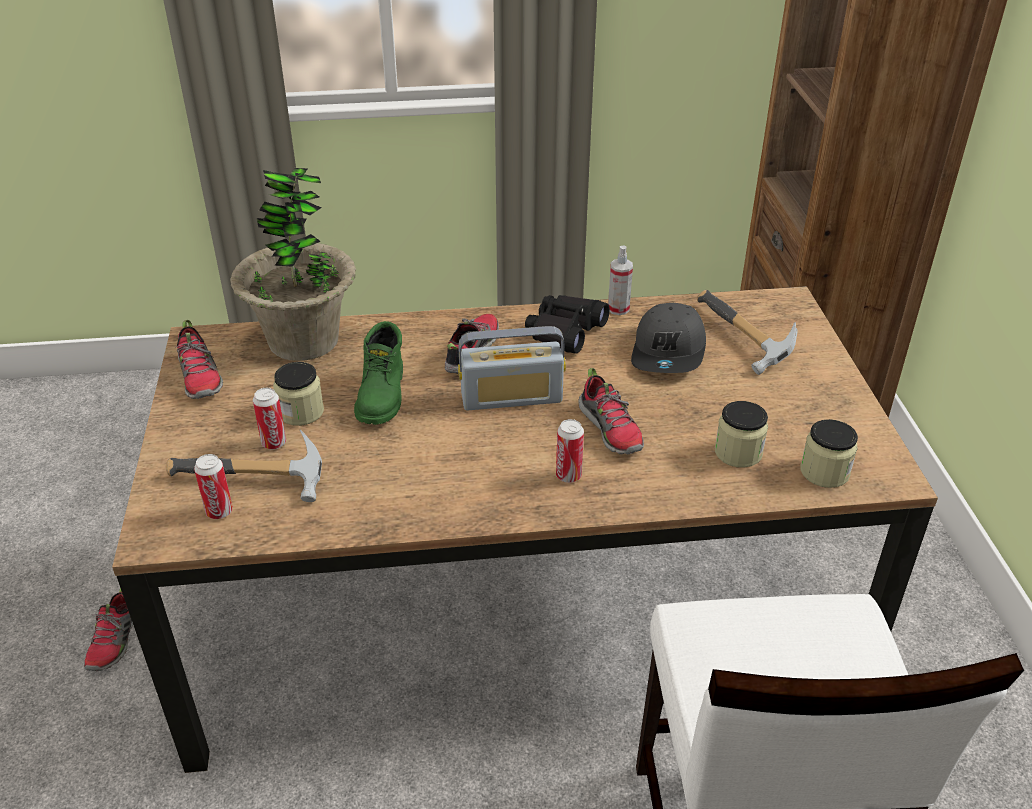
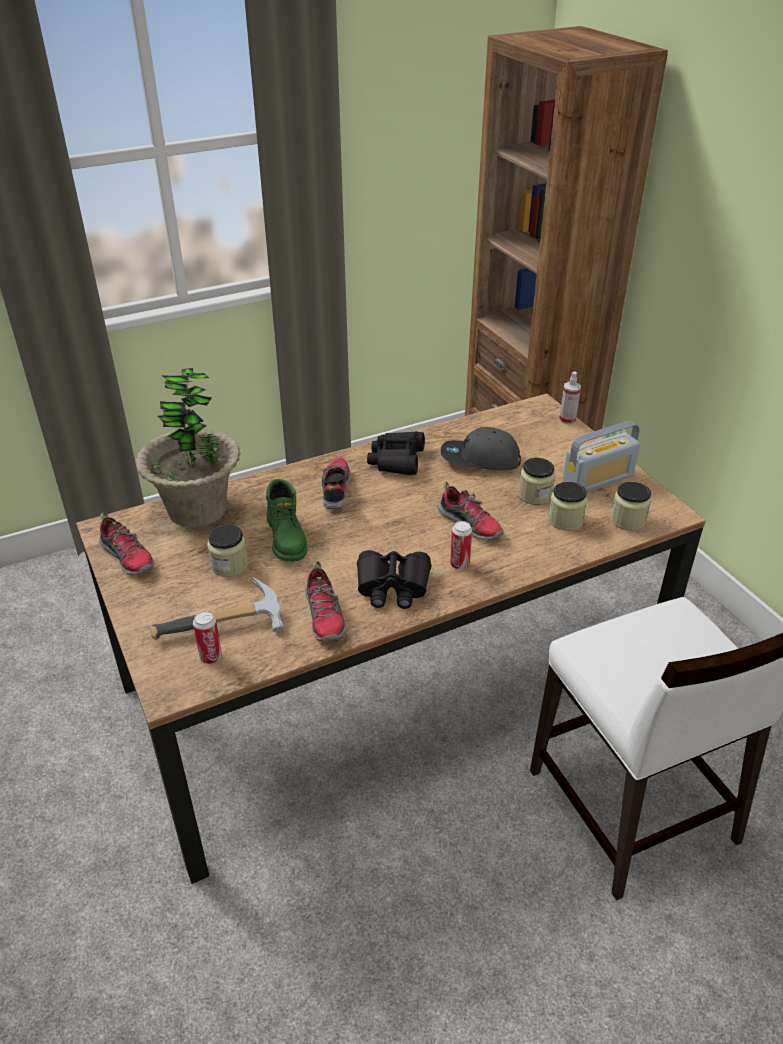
camera: 20 degrees left, 0 degrees up
(114, 641) = (77, 801): shoe -> shoe (324, 616)
(274, 443) = (222, 594): can -> none
(471, 483) = (392, 586): none -> black binoculars
(511, 397) = (386, 517): radio -> radio (598, 480)
(618, 309) = (426, 435): spray bottle -> spray bottle (567, 420)
(669, 352) = (479, 459): grey cap -> grey cap turned 105 degrees clockwise
(715, 412) = (535, 495): none -> jar
(739, 340) = (522, 441): hammer -> none

